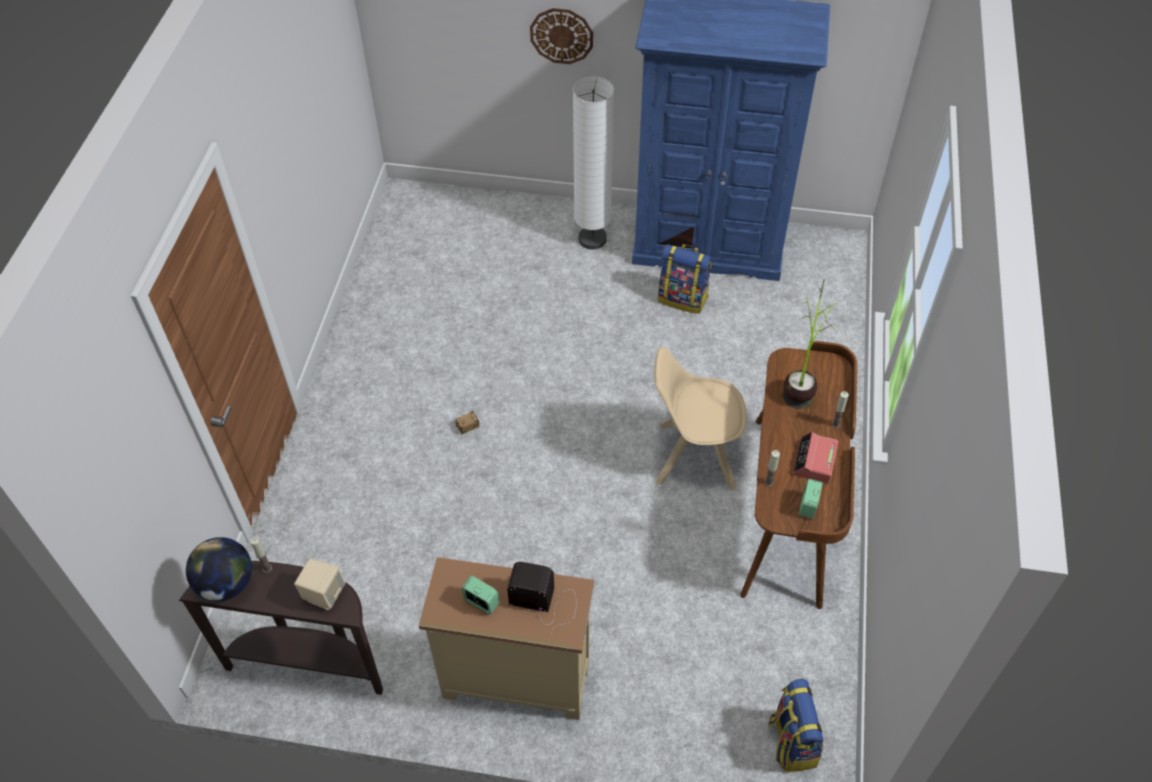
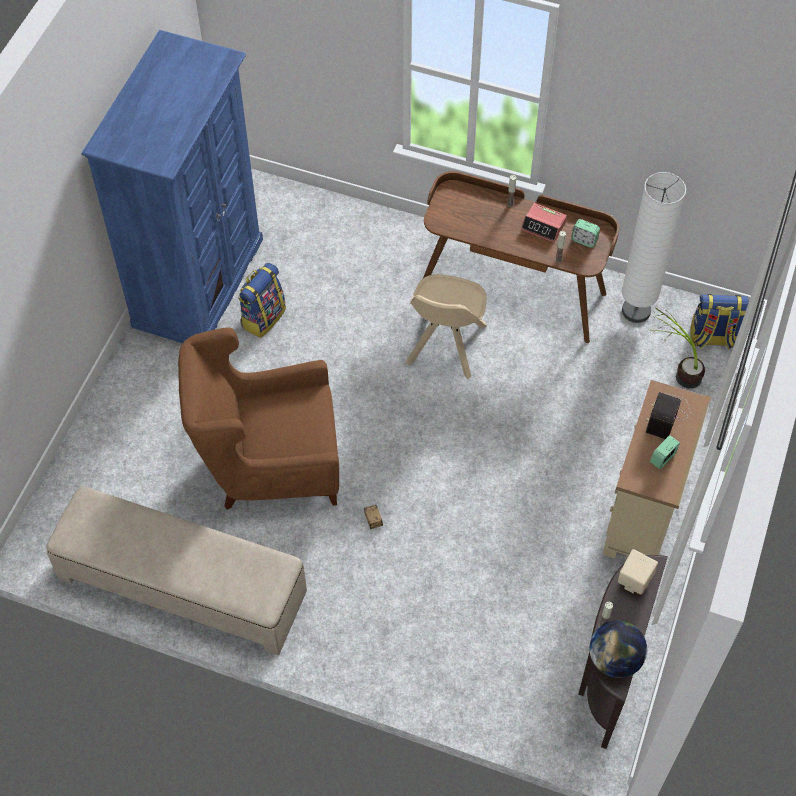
camera: 80 degrees left, 5 degrees up
(379, 297) = (181, 585): none -> beige bench
(514, 335) = (269, 464): none -> brown armchair
(561, 35) = (48, 265): wall clock -> none
(592, 239) = (160, 377): white floor lamp -> white floor lamp (636, 311)
(802, 381) = (462, 215): potted plant -> potted plant (674, 371)

